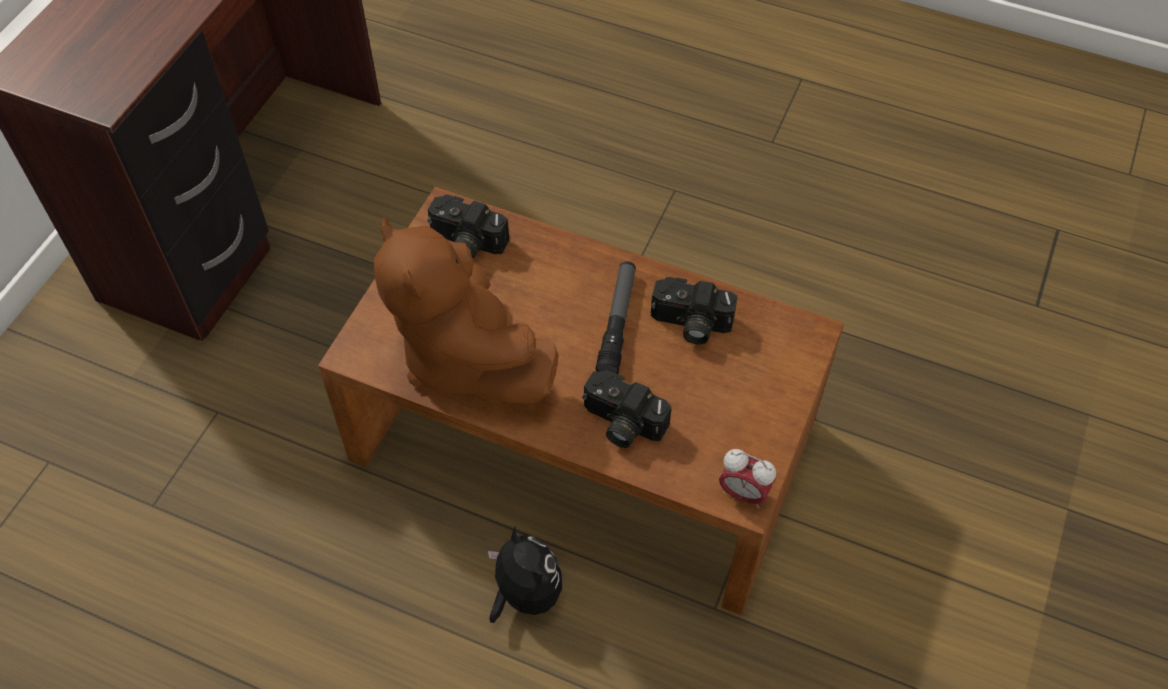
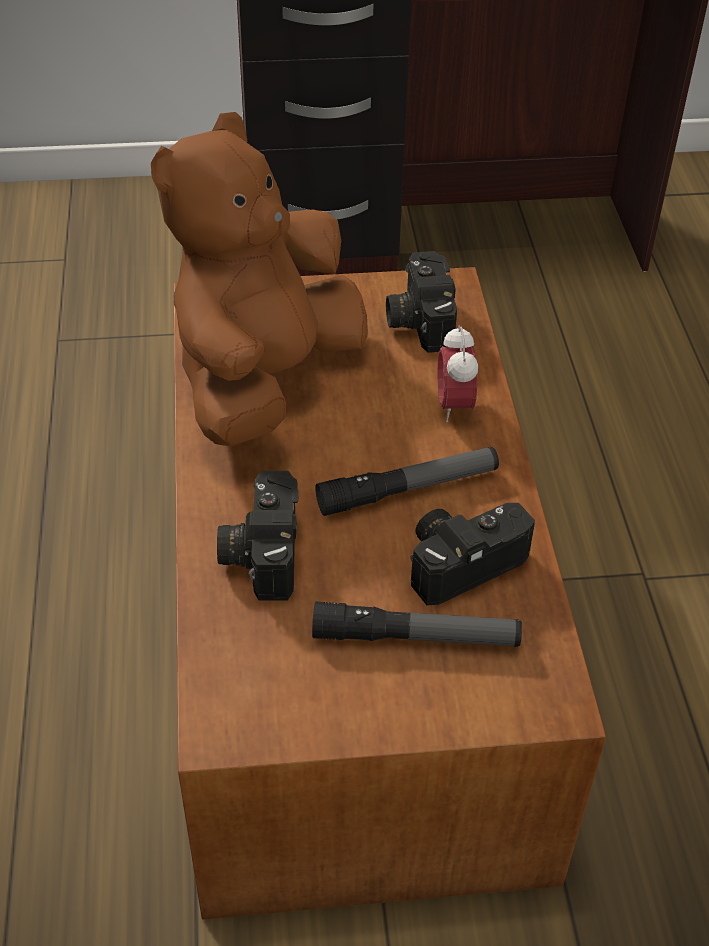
camera: 60 degrees right, 10 degrees down
(525, 593) = (113, 670): plush toy -> none
(690, 324) = (462, 560): camera -> camera turned 75 degrees clockwise
(733, 374) = (416, 637): none -> flashlight
(743, 493) = (230, 722): alarm clock -> alarm clock (454, 406)

